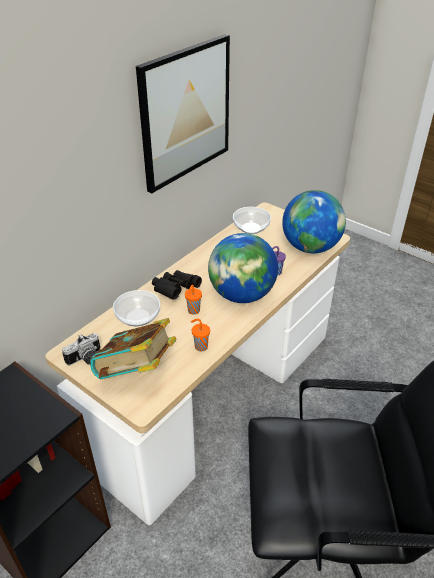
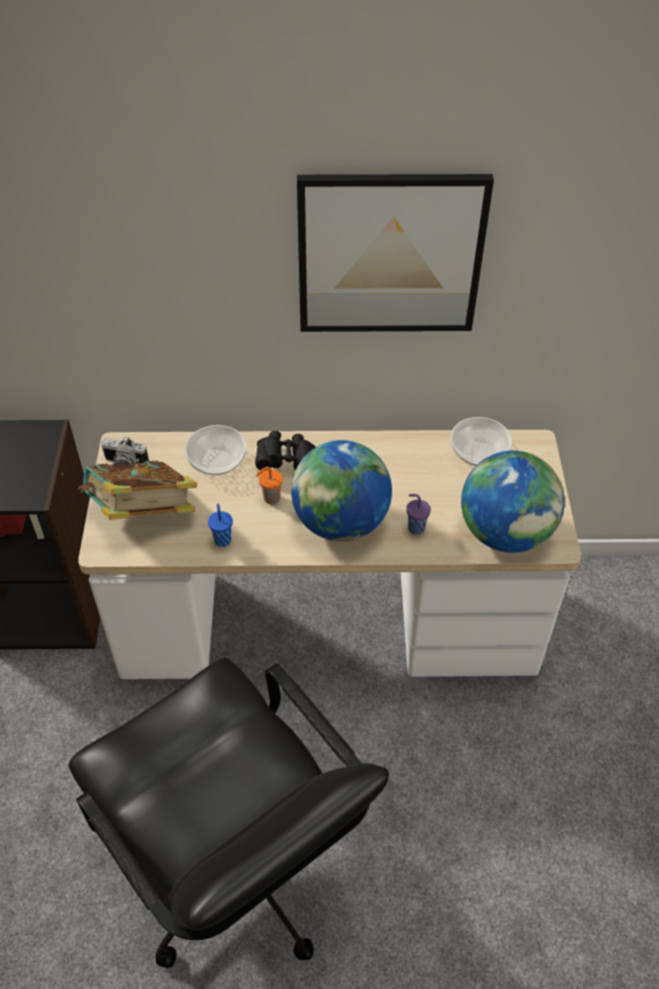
camera: 50 degrees right, 10 degrees up
(200, 346) = (222, 539): orange cup -> blue cup

